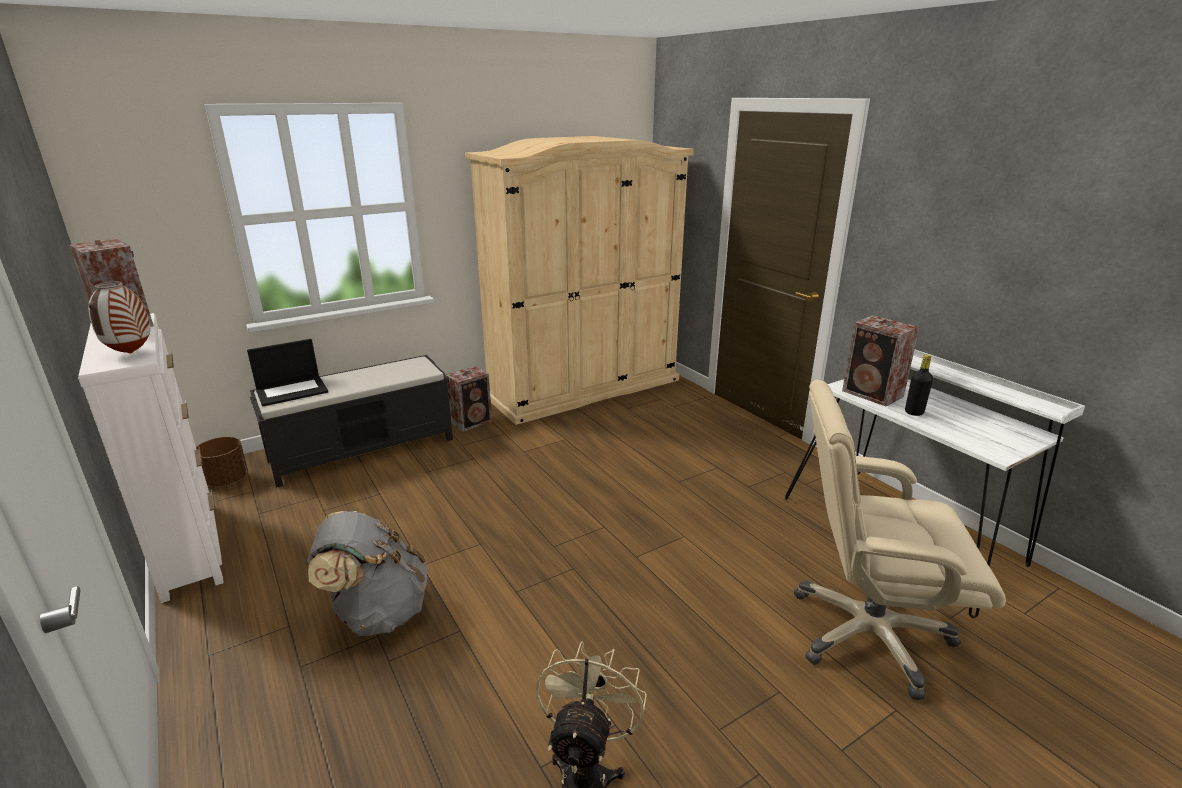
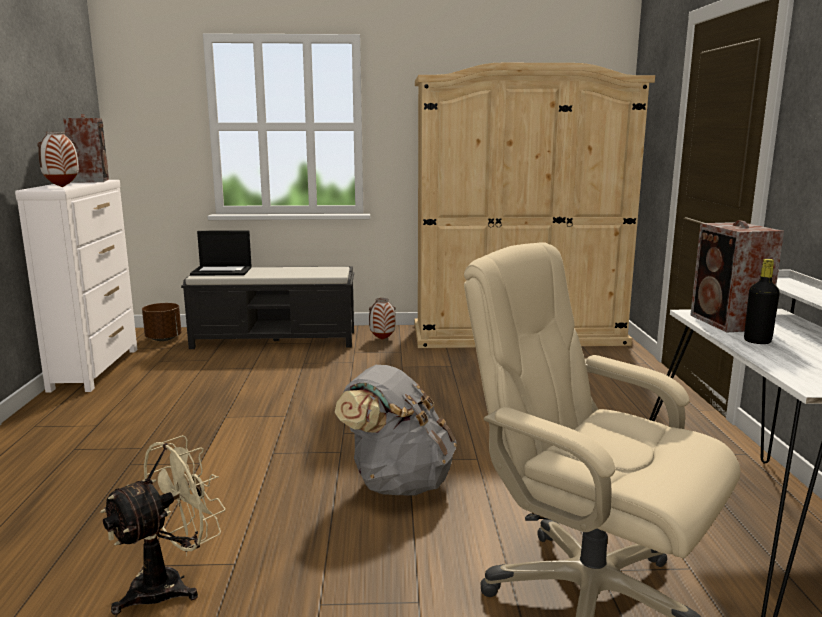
camera: 30 degrees right, 10 degrees down
(377, 612) = (159, 435): grey backpack -> grey backpack (397, 483)
(472, 422) = (382, 339): speaker -> vase

